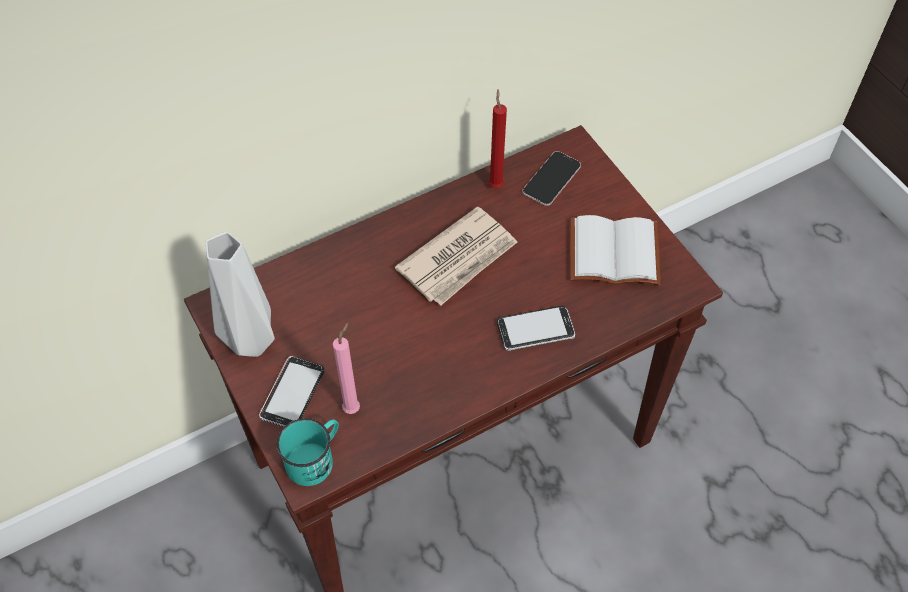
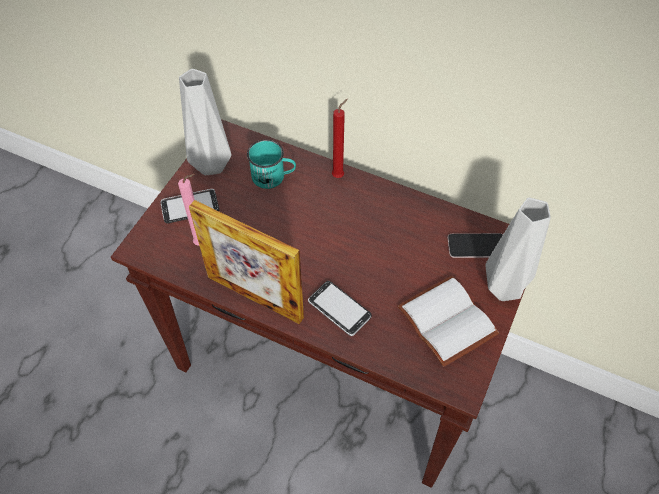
camera: 55 degrees right, 0 degrees up
(315, 459) = (152, 246): turquoise mug -> turquoise mug (273, 177)
(459, 259) = (360, 232): newspaper -> none
(463, 395) = (255, 297): none -> picture frame
(495, 184) = (441, 216): red candle -> red candle (339, 175)
(610, 187) = (504, 286): none -> grey vase

